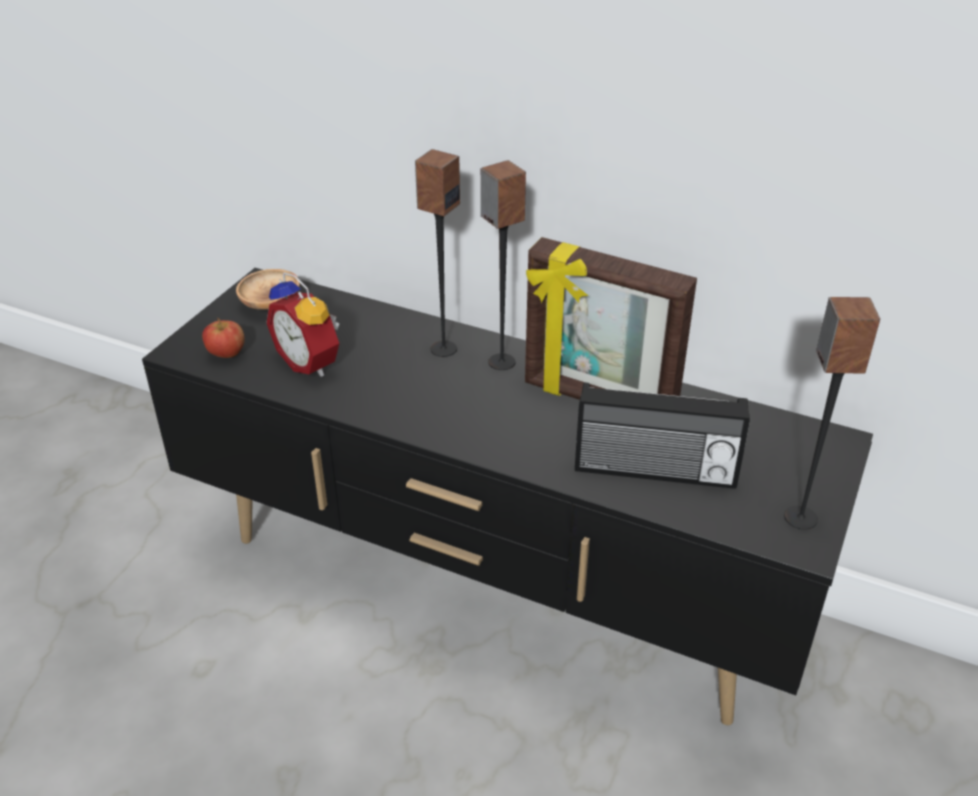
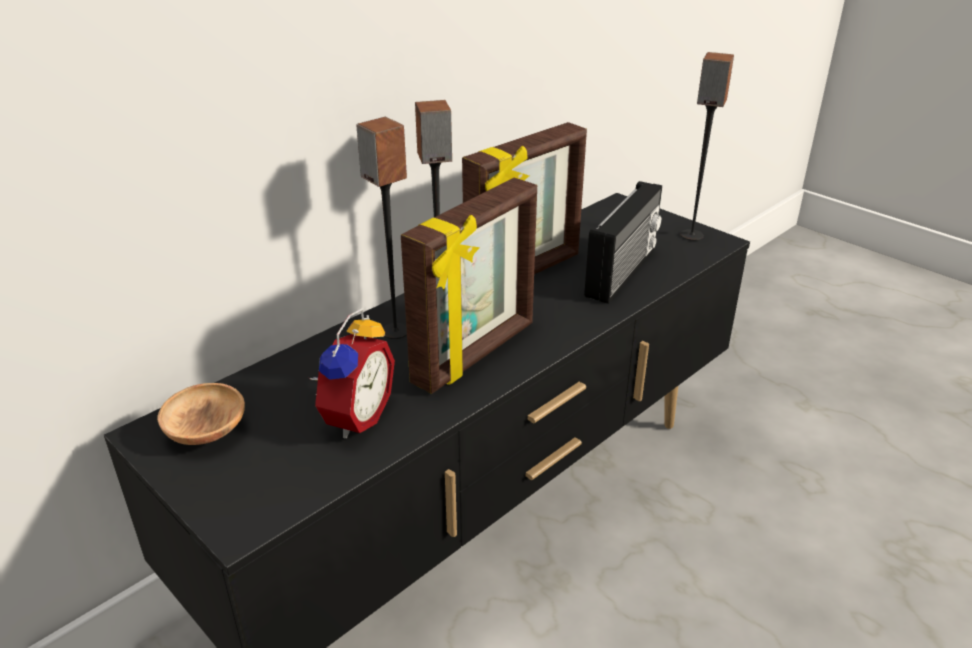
camera: 70 degrees left, 5 degrees down
(226, 354) = (284, 482): apple -> none
(311, 362) = (354, 417): alarm clock -> alarm clock turned 45 degrees counterclockwise
(430, 403) = (476, 354): none -> picture frame

